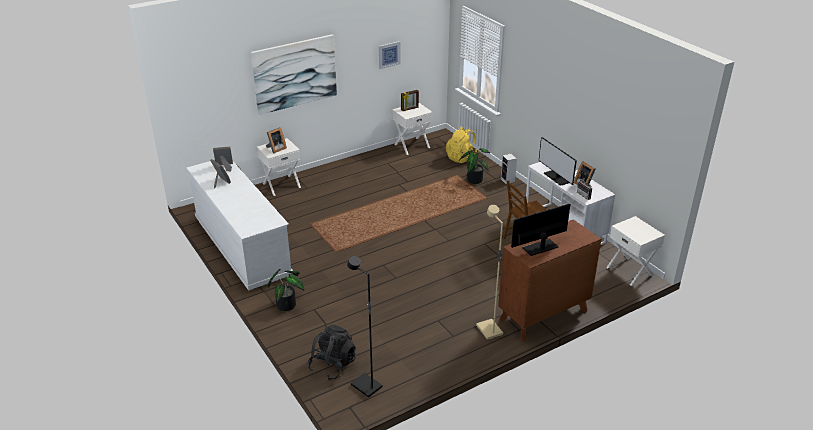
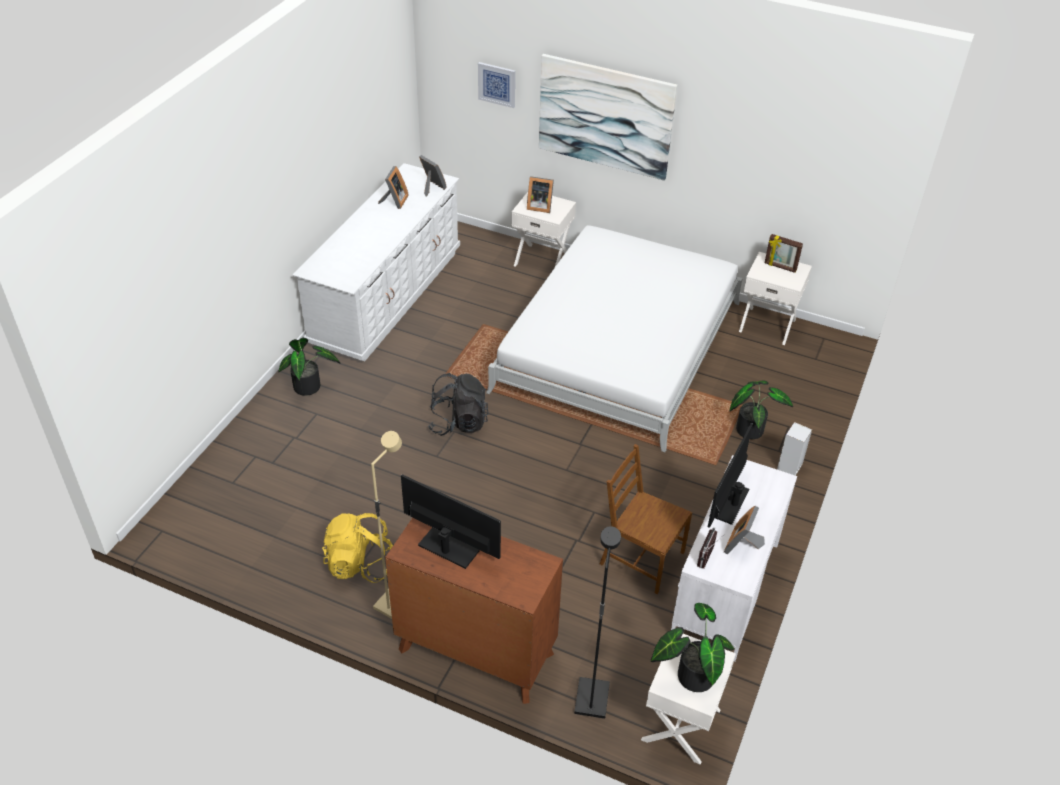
camera: 55 degrees right, 10 degrees up
(333, 365) = (225, 481): black backpack -> black backpack (458, 422)
(365, 386) = (205, 528): black floor lamp -> black floor lamp (590, 698)
(378, 190) = (618, 346): none -> white bed
(389, 54) = (774, 163): picture -> picture (497, 84)
(461, 157) = (796, 389): yellow backpack -> yellow backpack (359, 564)
(639, 231) = (691, 674): none -> potted plant

